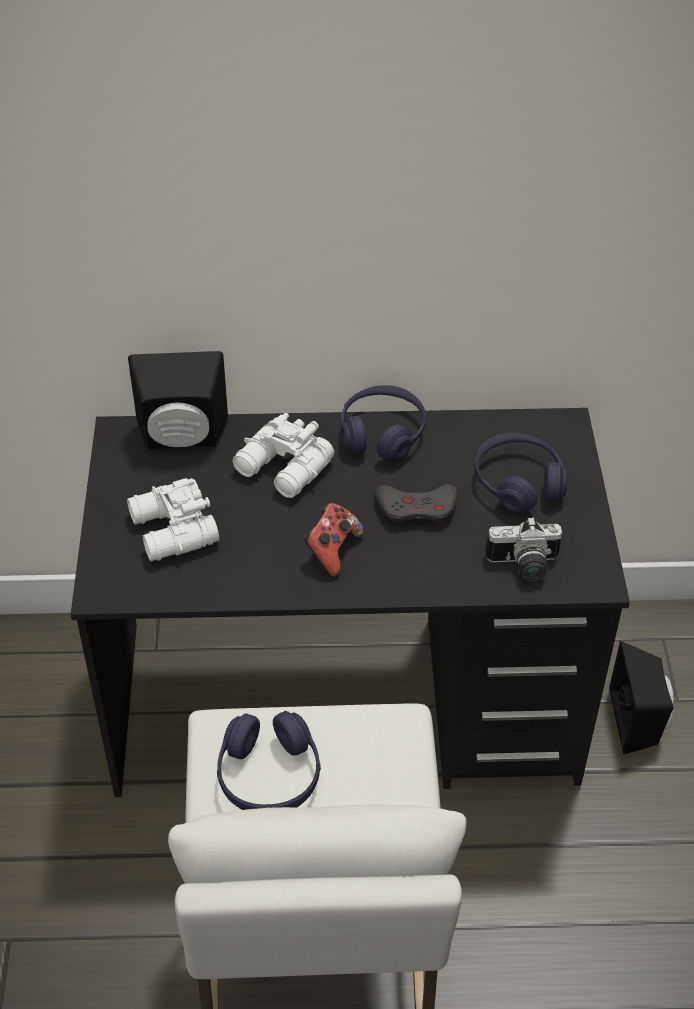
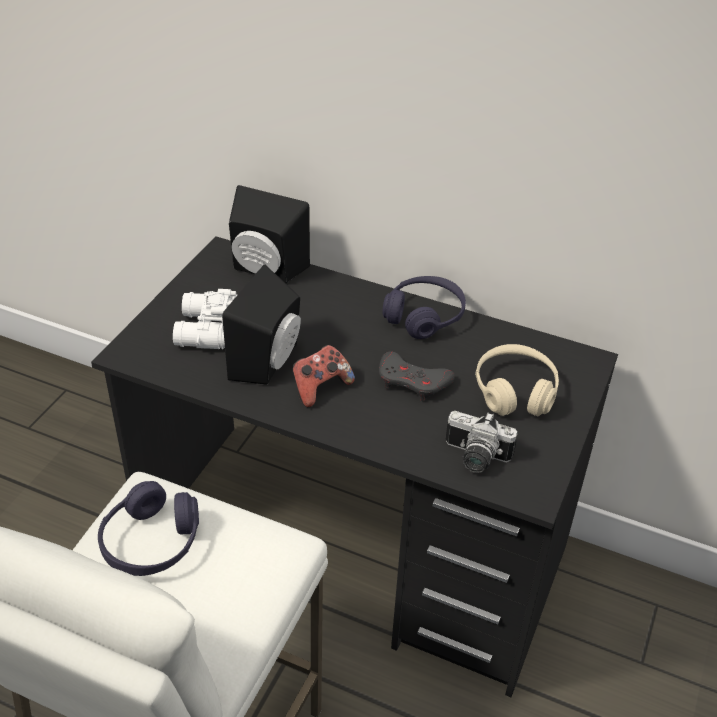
camera: 25 degrees right, 5 degrees down
(284, 469) = (326, 316): white binoculars -> none
(518, 483) = (515, 391): purple headphones -> beige headphones
(638, 720) = (595, 665): black speaker -> black speaker (270, 362)

